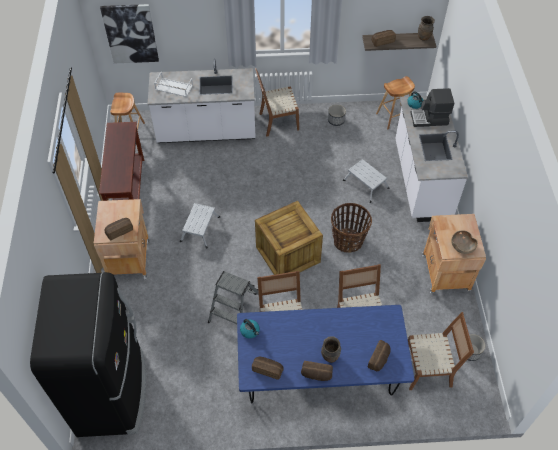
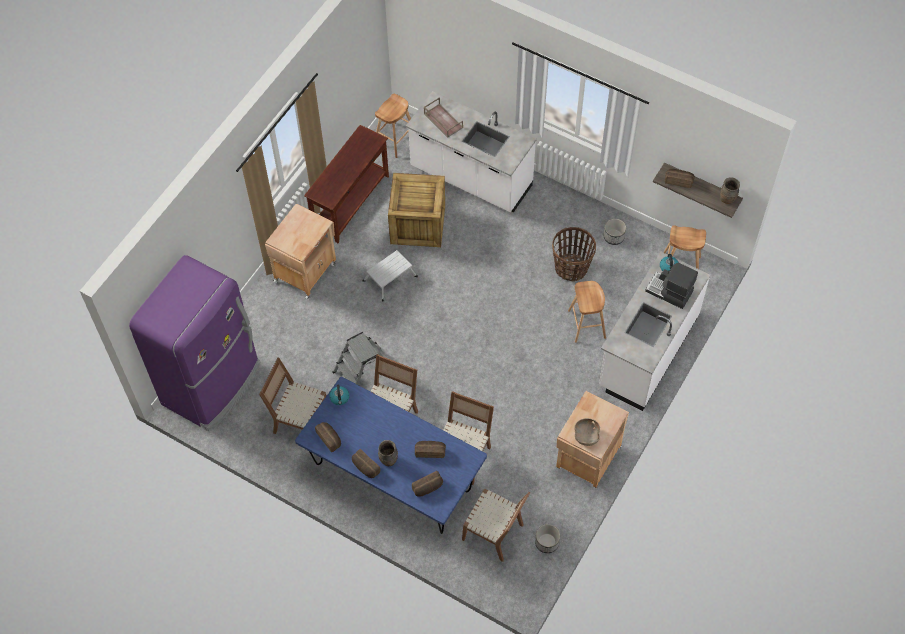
camera: 35 degrees right, 5 degrees up
(112, 391) = (213, 384): black fridge -> purple fridge
(119, 231) = (293, 243): bread -> bread (430, 451)
(130, 33) = (426, 45): picture -> none
(173, 87) = (442, 120): white tray -> brown tray
(277, 122) = (549, 206): chair -> chair (299, 421)
(287, 255) = (451, 352): crate -> crate (417, 225)
(348, 241) = (520, 371): basket -> basket (571, 268)
(366, 184) = (586, 324): white step ladder -> brown stool

